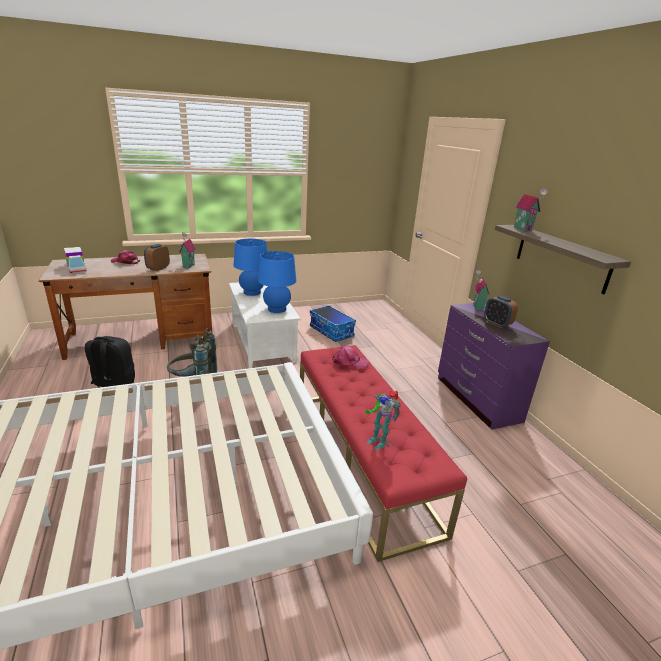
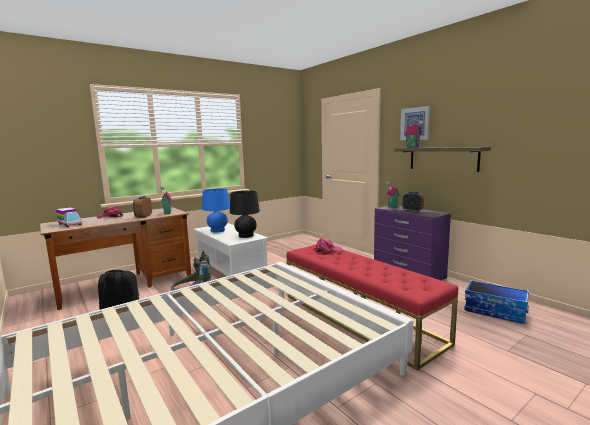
camera: 15 degrees left, 15 degrees down
(277, 309) = (246, 235): blue table lamp -> black table lamp
(332, 331) = (280, 255): storage box -> storage box (495, 311)
(379, 440) = (387, 280): toy robot -> none
(537, 191) = (415, 123): none -> picture

